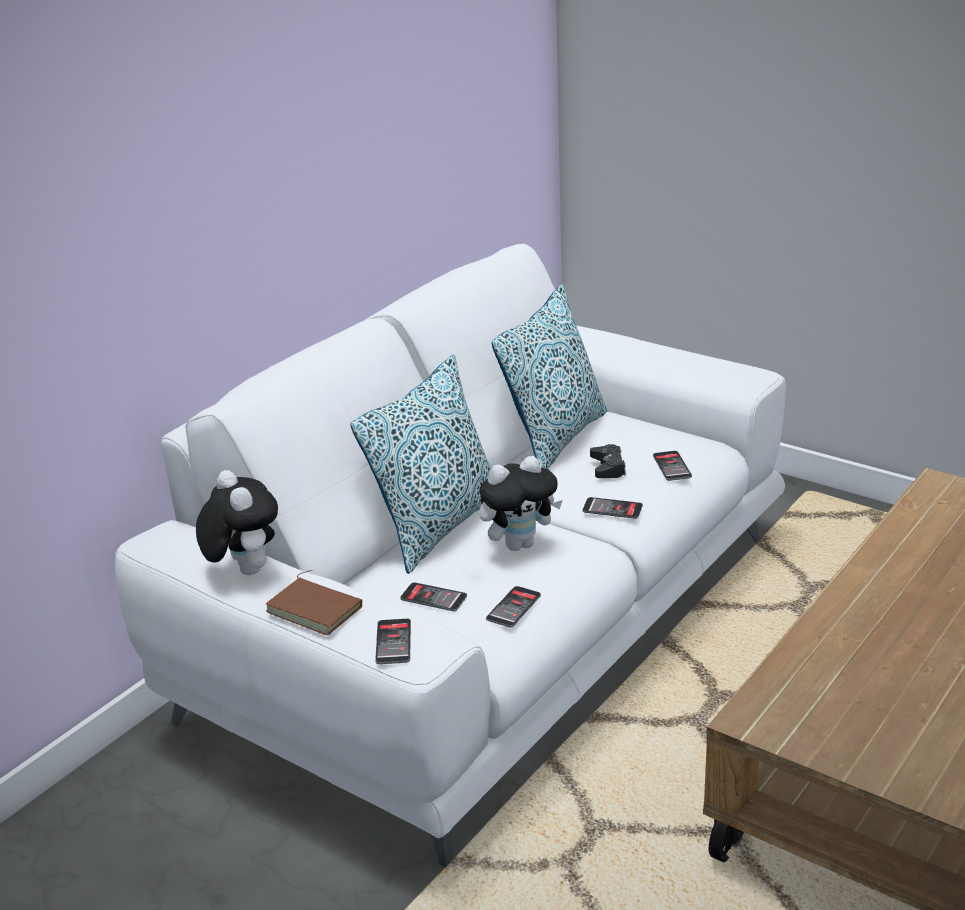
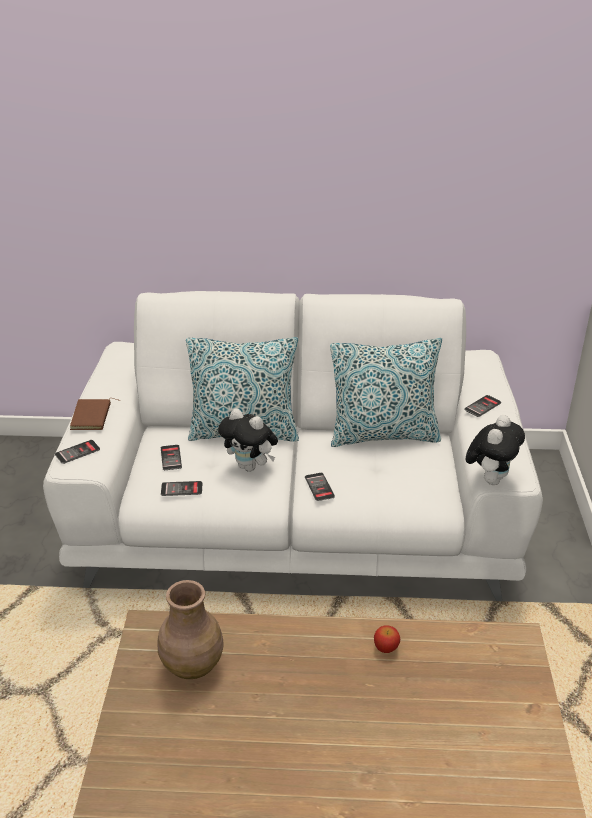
camera: 55 degrees right, 5 degrees up
(243, 570) = (113, 382): plush toy -> plush toy (490, 479)
(608, 467) = (369, 468): black game controller -> none
(672, 466) = (395, 493): phone -> phone (482, 406)
(845, 700) = (193, 664): none -> brown vase
(904, 561) = (386, 648): none -> apple

